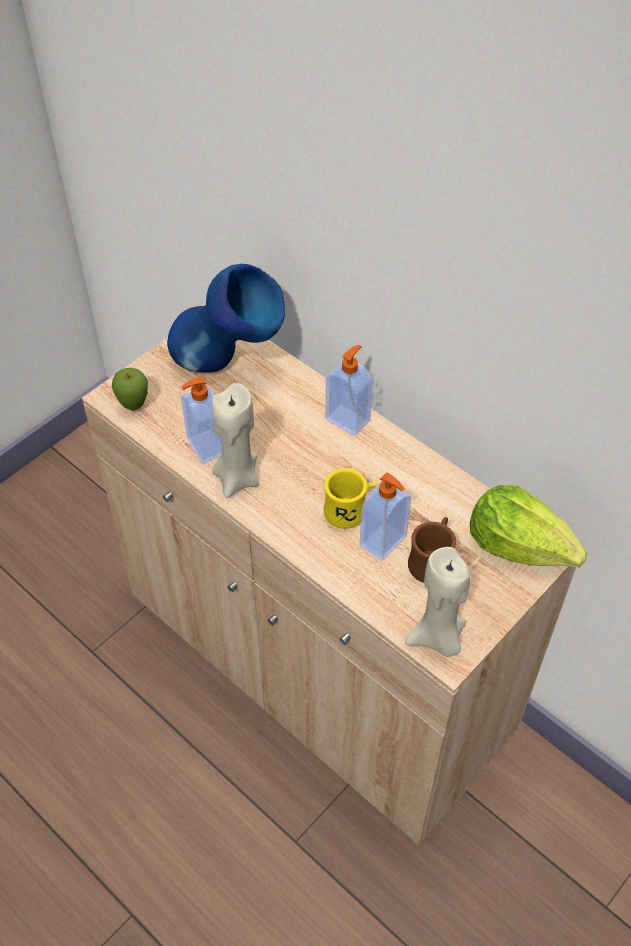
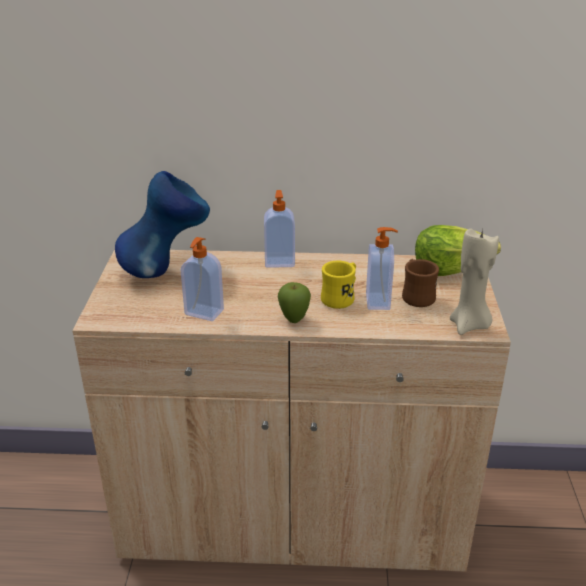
camera: 40 degrees left, 20 degrees down
(134, 406) = (121, 316): apple -> apple (294, 320)
(237, 478) = (247, 317): beige candle -> none

